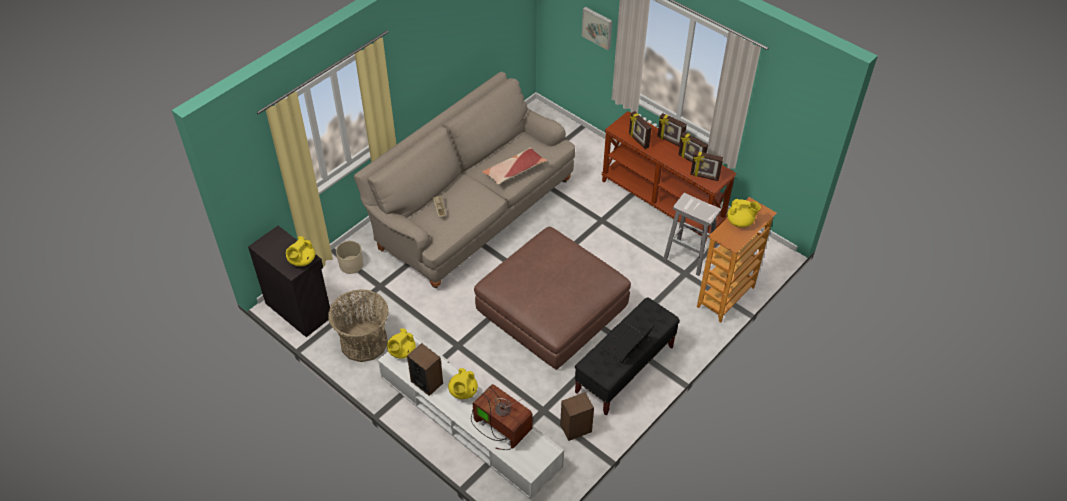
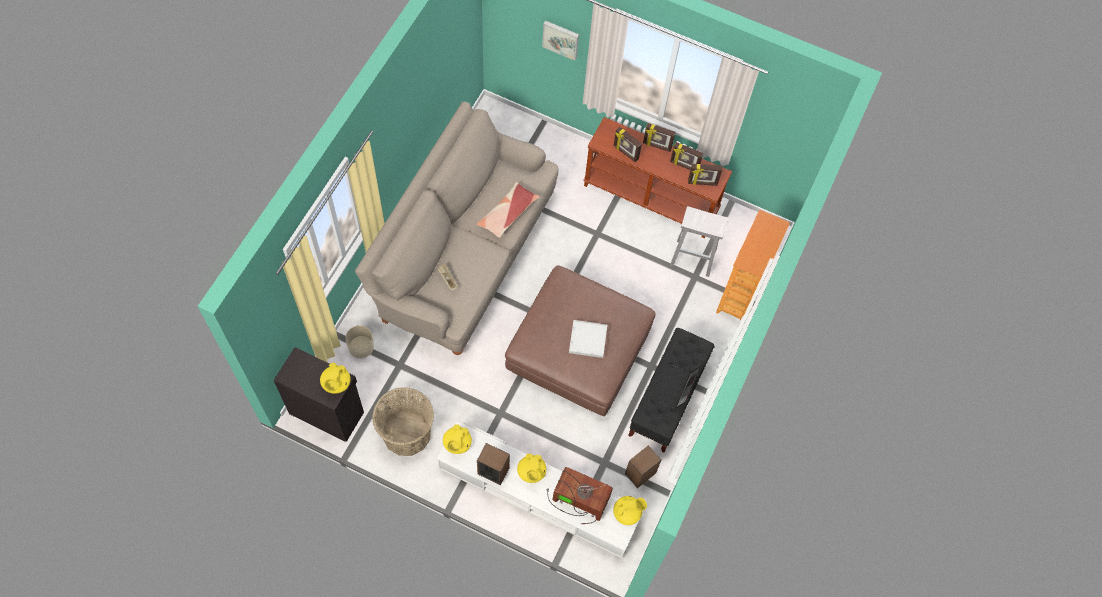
camera: 20 degrees left, 15 degrees up
(555, 288) = (587, 340): none -> white tray
(740, 222) = (759, 241): yellow teapot -> yellow teapot (627, 513)

